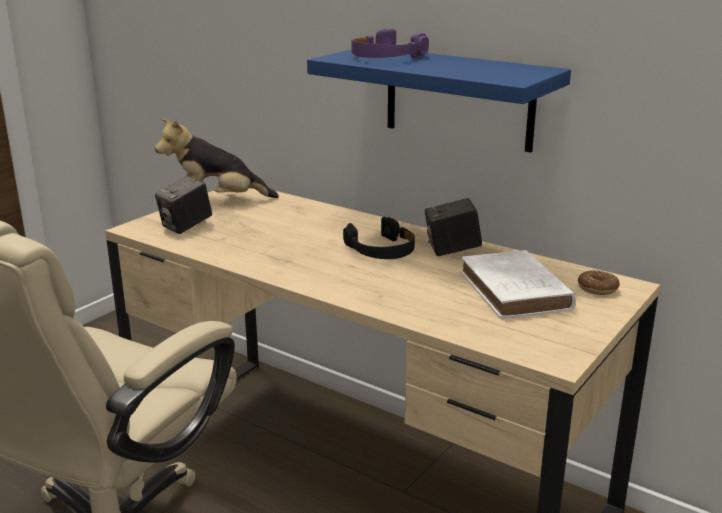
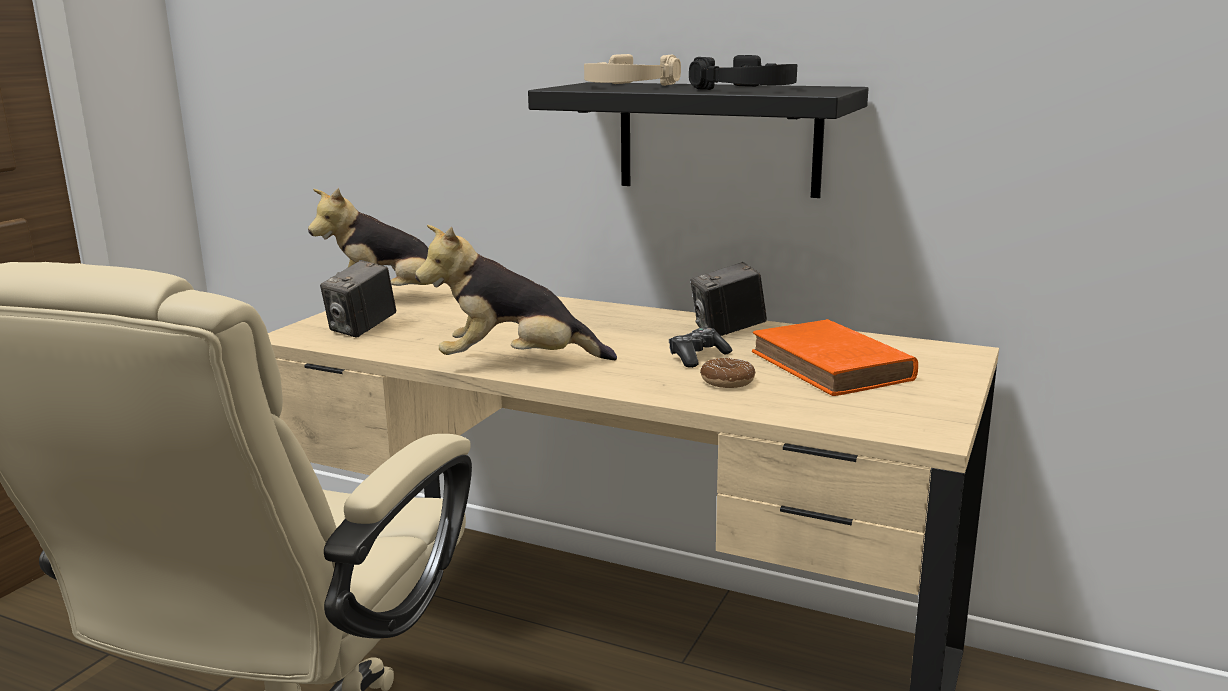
camera: 10 degrees left, 5 degrees down
(281, 268) = (515, 364): none -> plush toy
(381, 250) = (638, 336): black headphones -> black headphones (748, 89)
(385, 57) = (627, 86): purple headphones -> beige headphones
(417, 273) = (697, 357): none -> game controller
(458, 98) = (718, 138): blue shelf -> black shelf
(516, 292) = (833, 367): white book -> orange book
(597, 289) = (929, 357): donut -> donut (727, 381)

